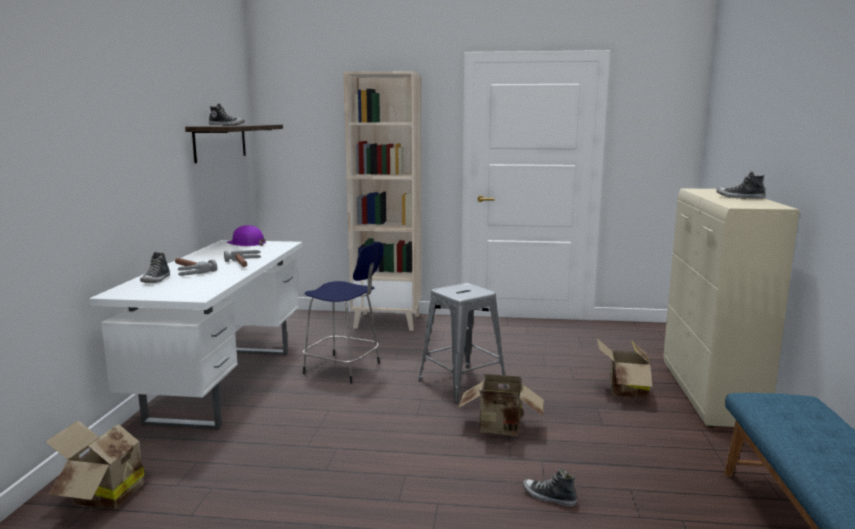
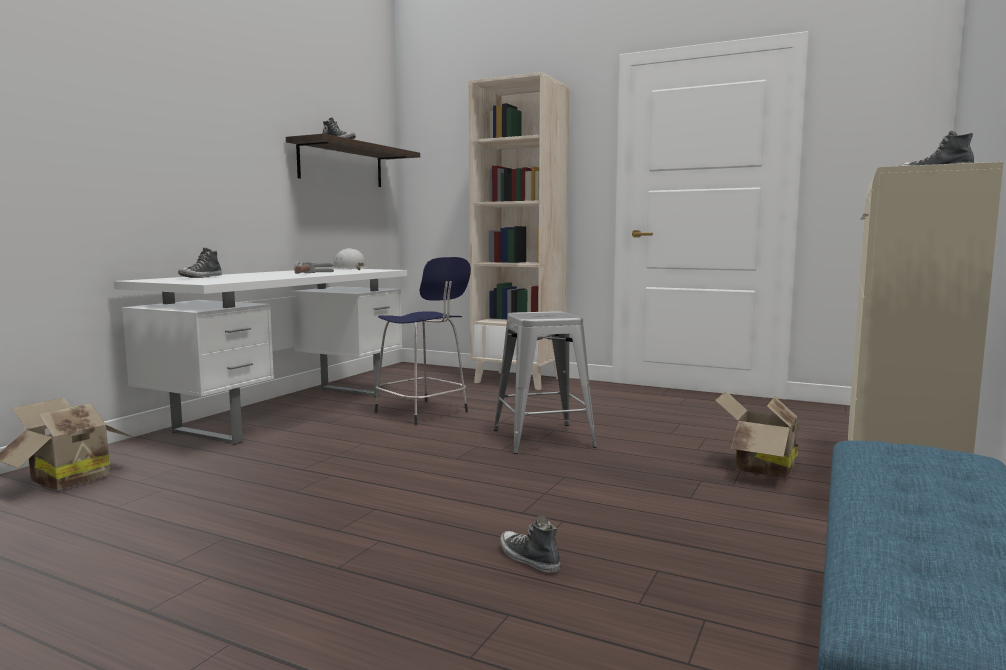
camera: 20 degrees right, 5 degrees down
(186, 271) = (243, 275): hammer -> none
(247, 243) = (348, 269): purple hard hat -> white hard hat
(501, 429) = (544, 484): cardboard box -> none

